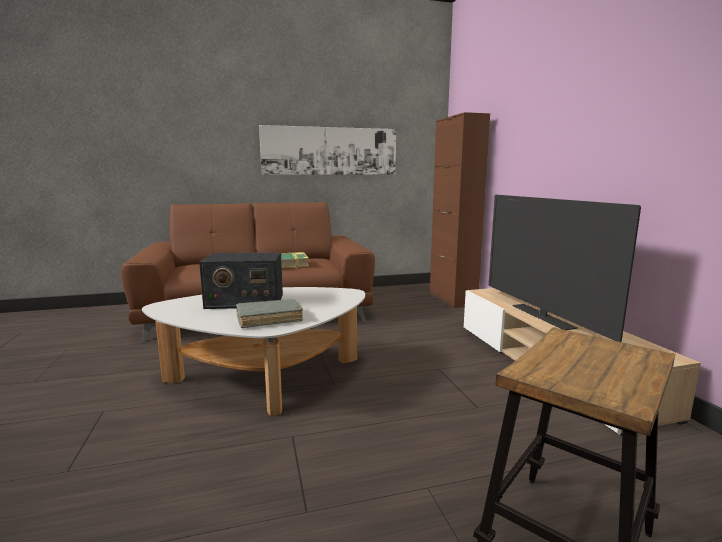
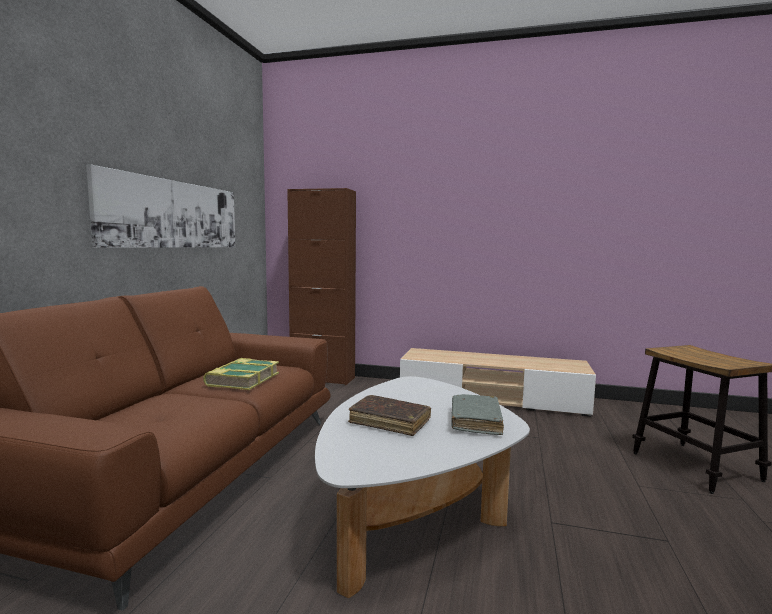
camera: 60 degrees left, 5 degrees down
(244, 301) = (390, 422): radio -> brown book
(542, 317) = (490, 361): television -> none

